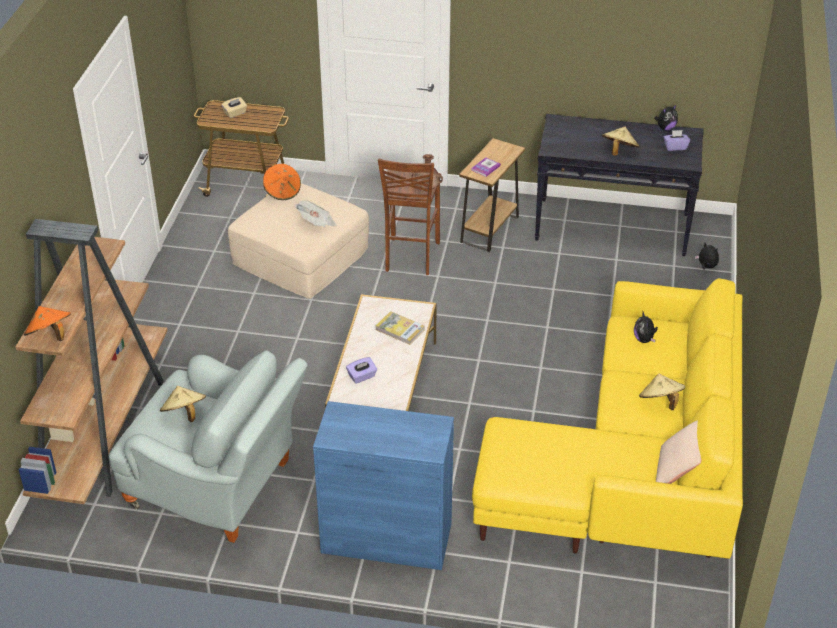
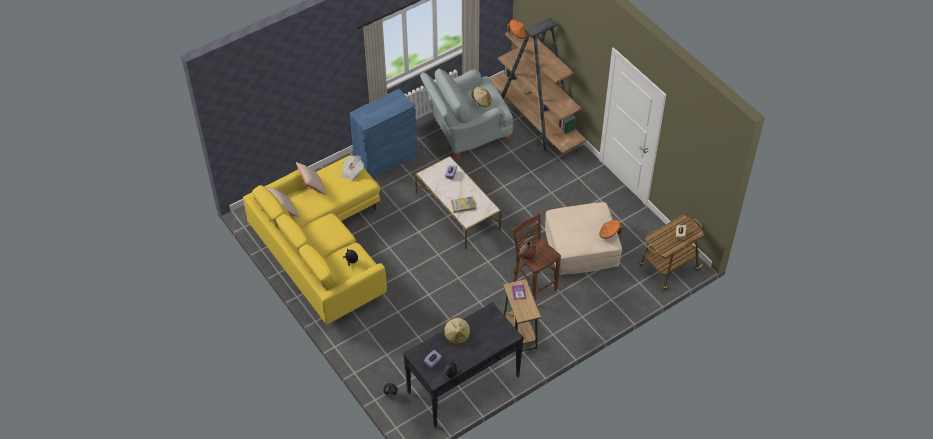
camera: 135 degrees right, 10 degrees up
(316, 223) = (568, 229): newspaper -> newspaper (351, 172)
(595, 476) = (312, 187): none -> beige pillow
(660, 402) = (317, 235): beige hat -> none

